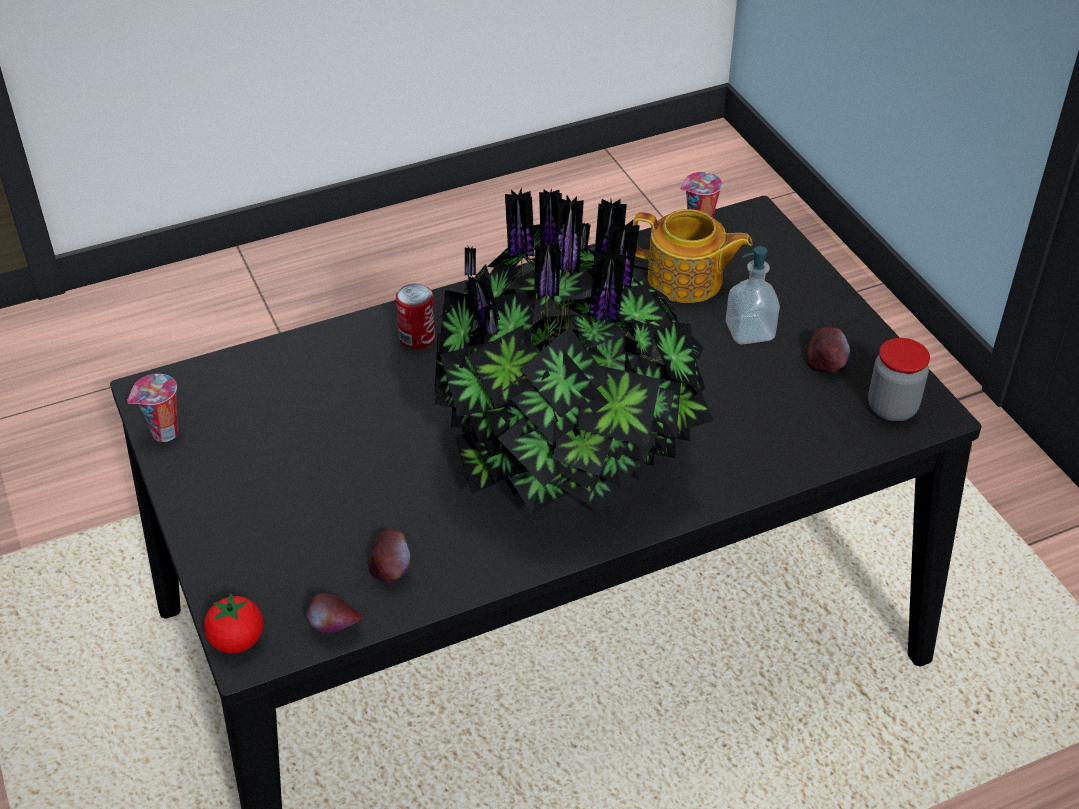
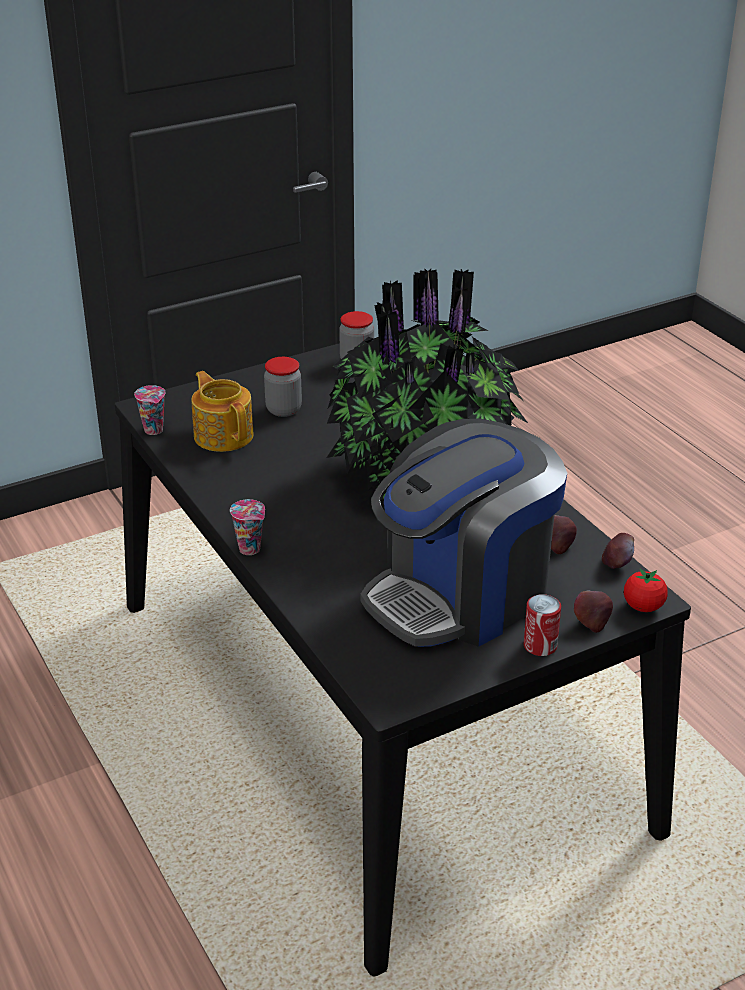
camera: 95 degrees left, 10 degrees down
(163, 434) = (442, 682): cup -> cup (251, 549)
(311, 465) = (461, 594): none -> coffee machine
(417, 338) = (302, 556): can -> can (540, 646)
(686, 280) = (223, 435): teapot -> teapot turned 45 degrees counterclockwise
(749, 332) = (283, 410): soap dispenser -> jar
(825, 364) = (316, 383): apple -> apple (591, 623)

